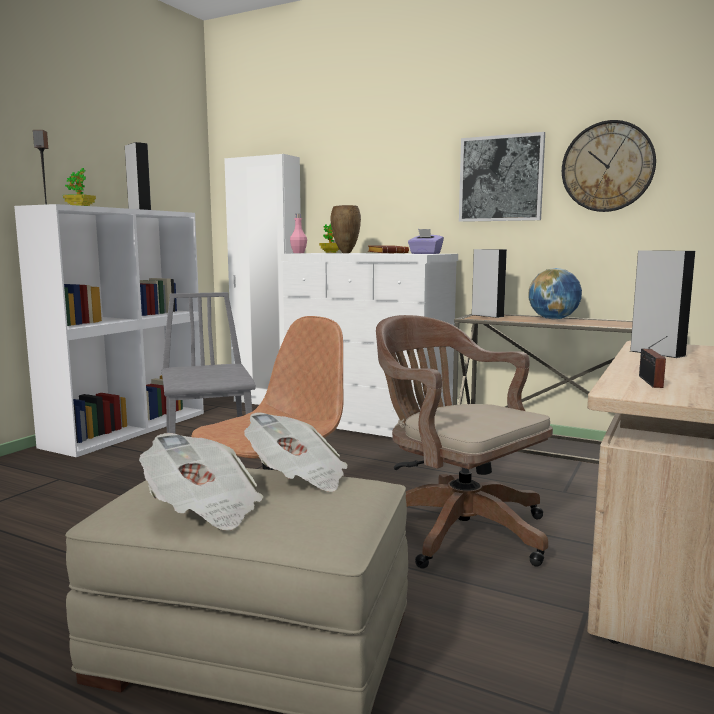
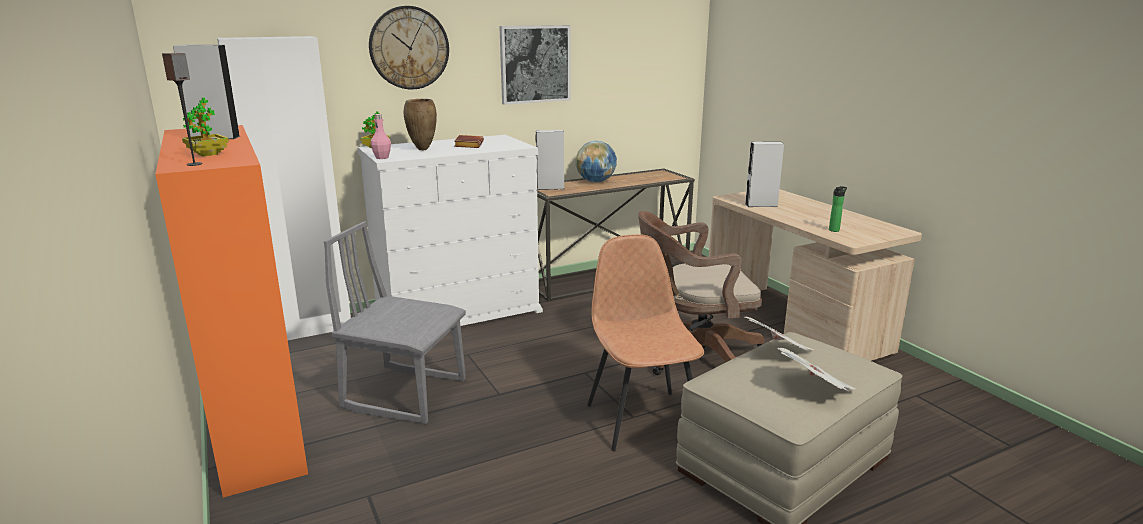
camera: 55 degrees left, 10 degrees up
(128, 429) = (255, 424): white bookcase -> orange bookcase
(425, 253) = (507, 142): purple tissue box -> none
(607, 166) = (612, 55): wall clock -> wall clock (409, 48)
(650, 382) = (834, 230): radio -> bottle

